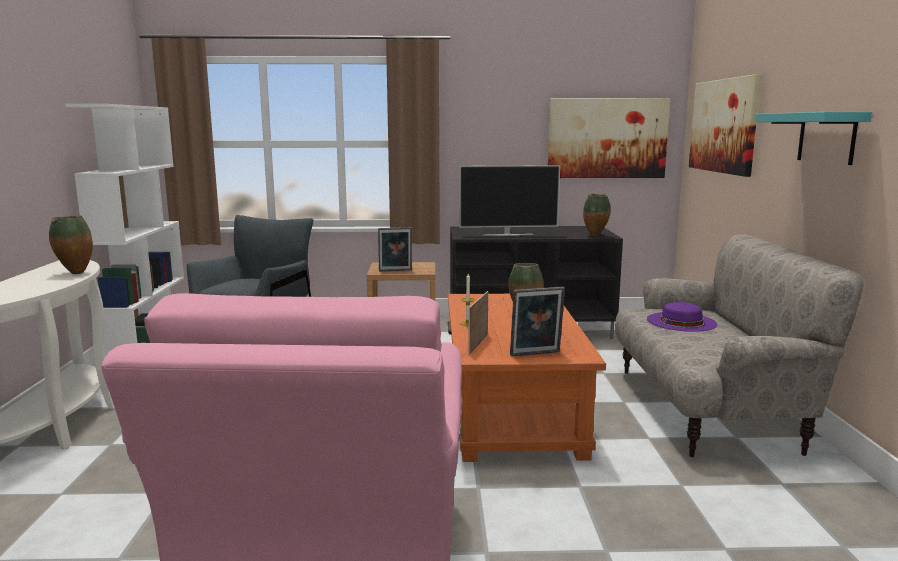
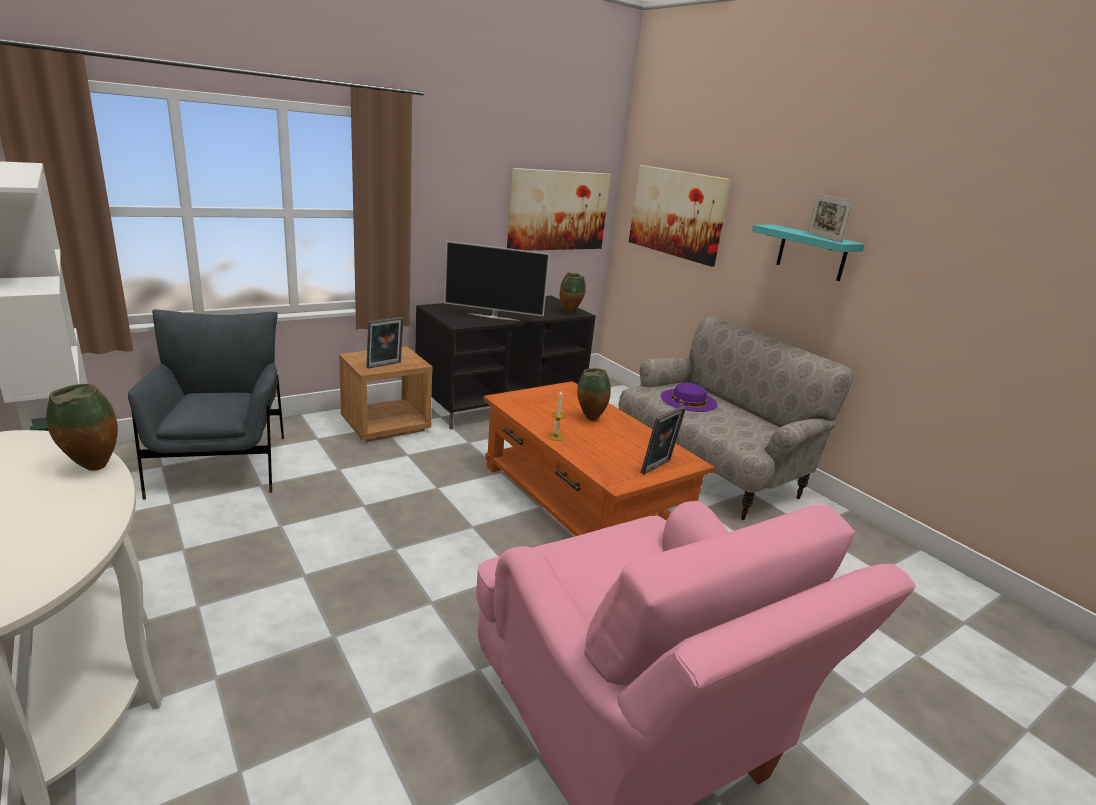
camera: 35 degrees left, 10 degrees up
(478, 344) = (600, 464): picture frame -> picture frame (824, 237)
(507, 234) = (494, 317): television -> television turned 45 degrees clockwise

